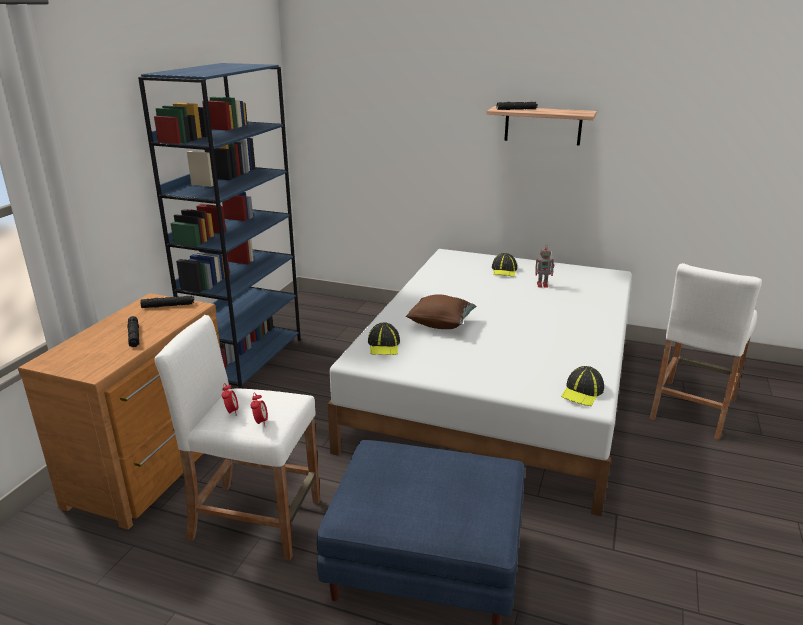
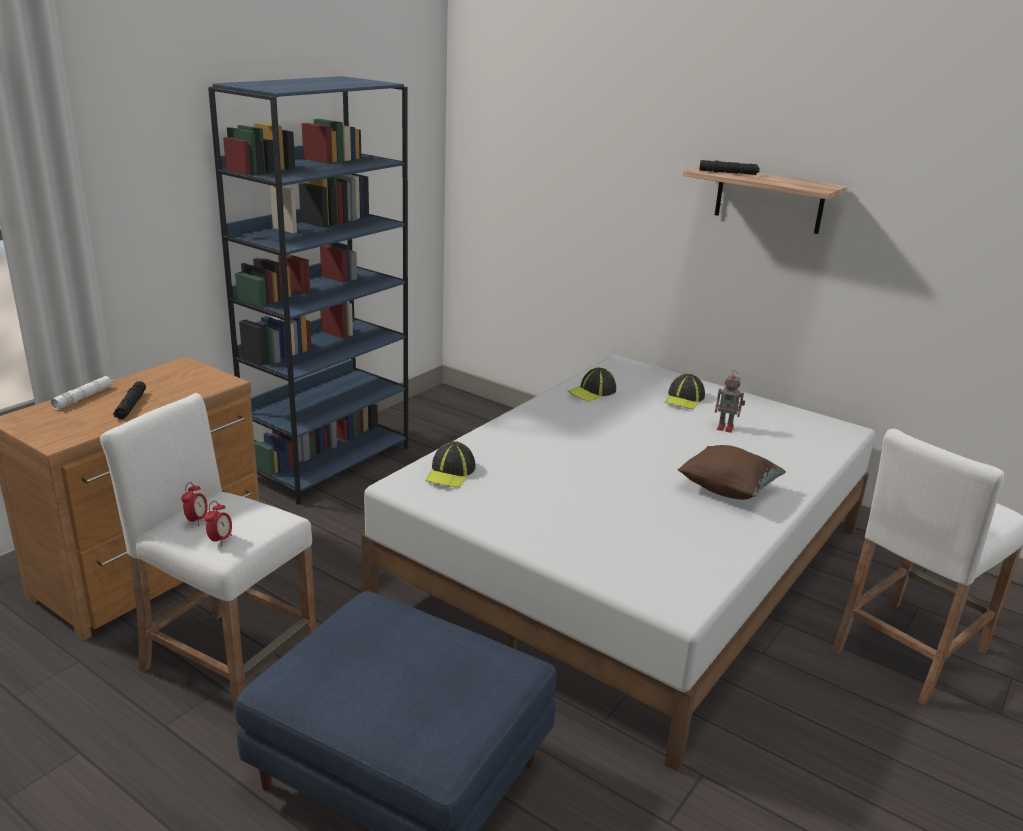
camera: 15 degrees right, 0 degrees up
(89, 336) = (84, 398): none -> white flashlight
(168, 306) = (195, 376): black flashlight -> none
(441, 324) = (544, 458): brown pillow -> brown pillow (728, 490)
(582, 392) = (676, 588): cap -> cap (592, 391)

